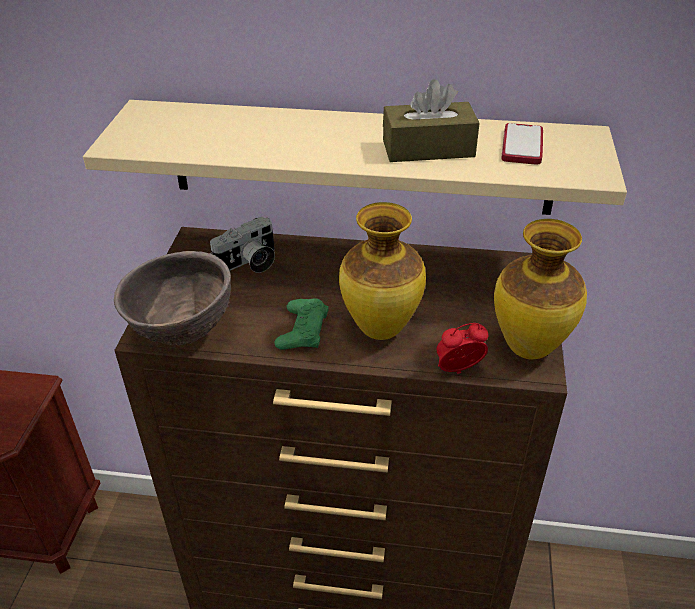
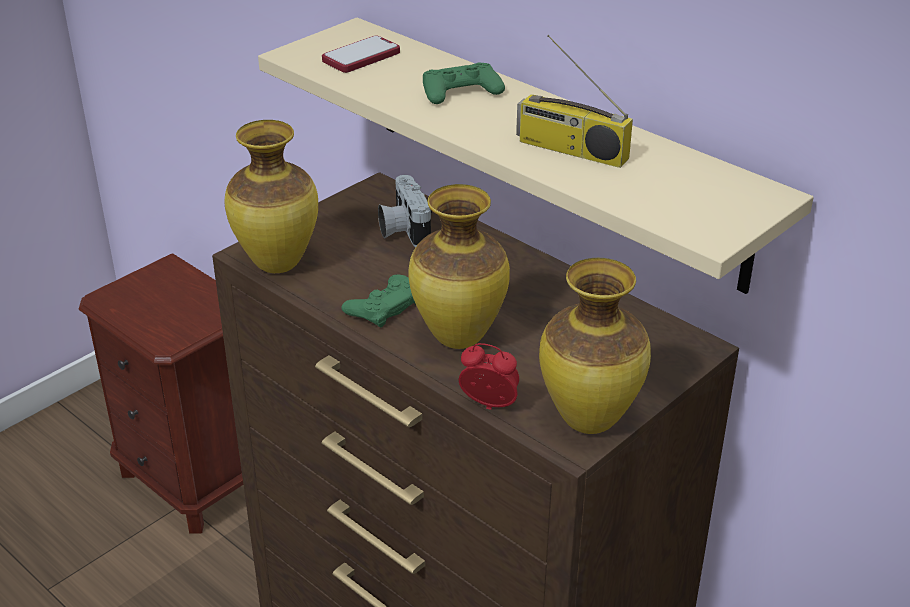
camera: 35 degrees right, 5 degrees down
(182, 333) = (279, 265): brown bowl -> vase
(249, 264) = (402, 229): camera -> camera turned 75 degrees clockwise
(292, 132) = (460, 92): none -> green game controller
(428, 148) = (570, 150): brown tissue box -> radio
(522, 146) = (674, 181): phone -> phone (361, 57)

